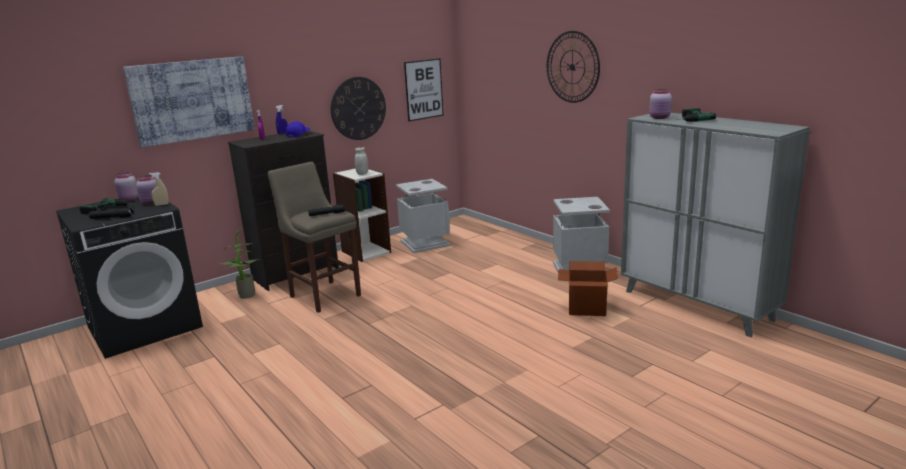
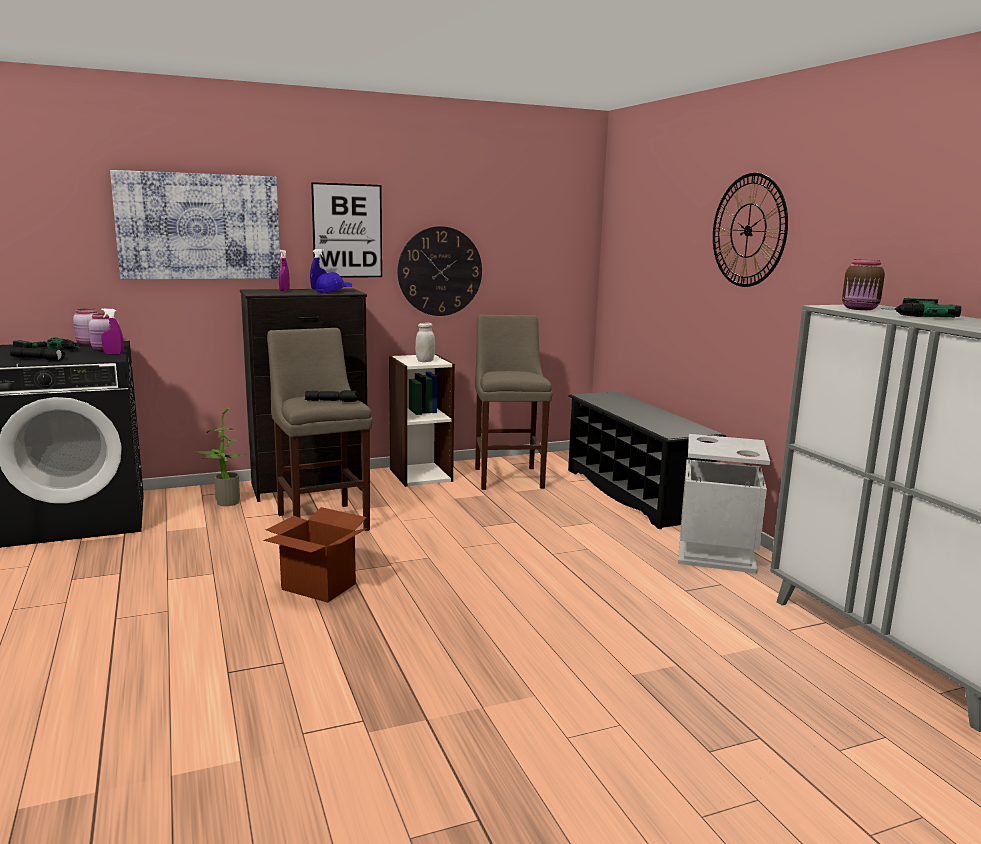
camera: 15 degrees right, 5 degrees down
(161, 204) = (113, 354): beige spray bottle -> purple spray bottle
(424, 89) = (545, 258): picture -> picture (347, 231)
(425, 243) = (508, 477): grey trash can -> beige stool
(511, 240) = (634, 494): none -> black shoe rack
(586, 309) = (693, 617): cardboard box -> cardboard box (318, 586)
(660, 118) = (860, 309): pink jar -> brown jar

